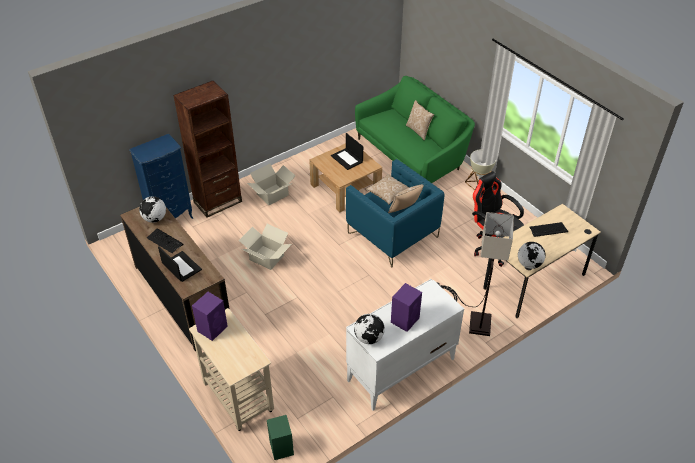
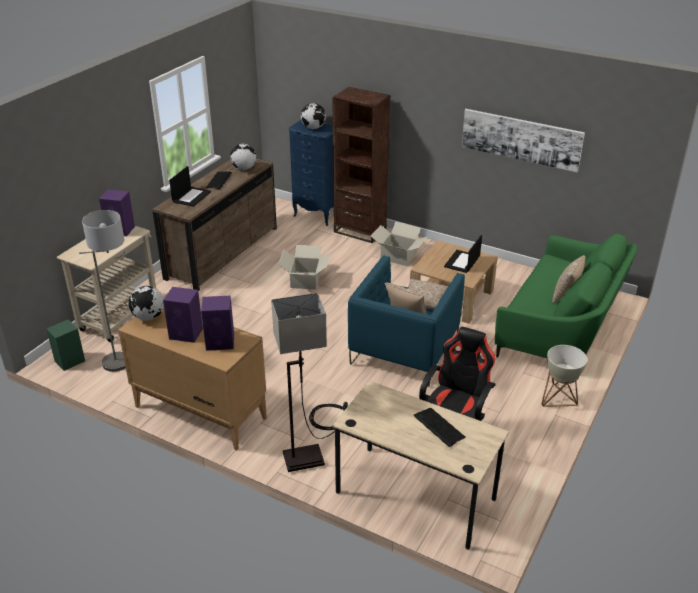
camera: 65 degrees right, 10 degrees down
(307, 406) = (124, 362): none -> grey floor lamp
(315, 54) = (521, 139): none -> picture
(400, 369) = (200, 412): white cabinet -> brown cabinet
(426, 302) = (221, 342): none -> purple speaker
(529, 264) = (356, 422): globe -> globe (313, 128)

